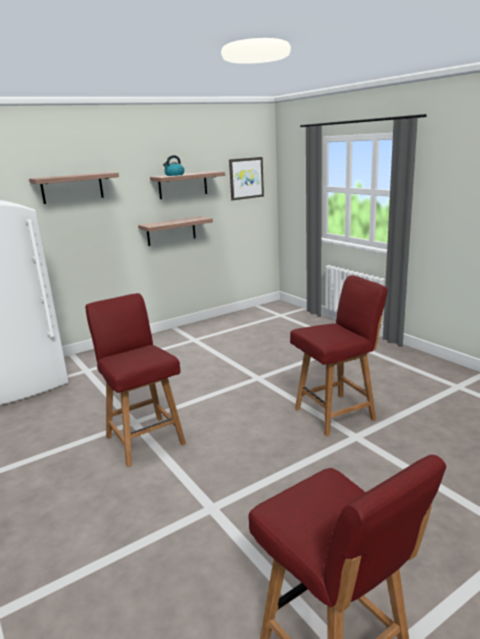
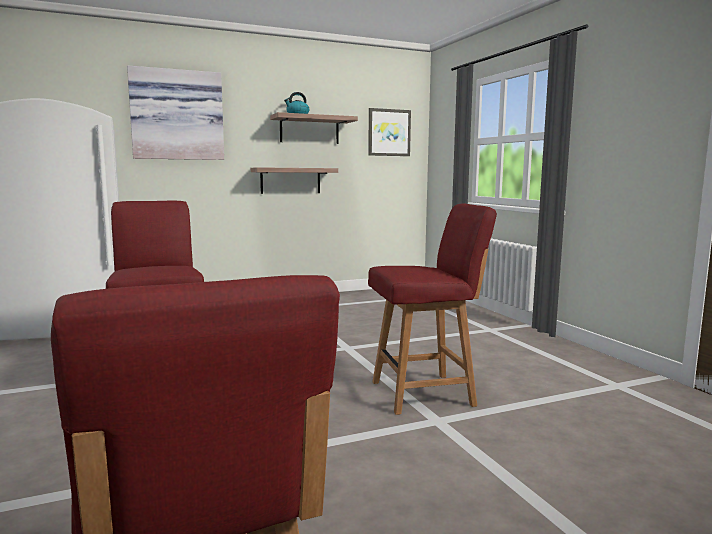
camera: 10 degrees right, 10 degrees down
(72, 188) = (177, 115): shelf -> picture

